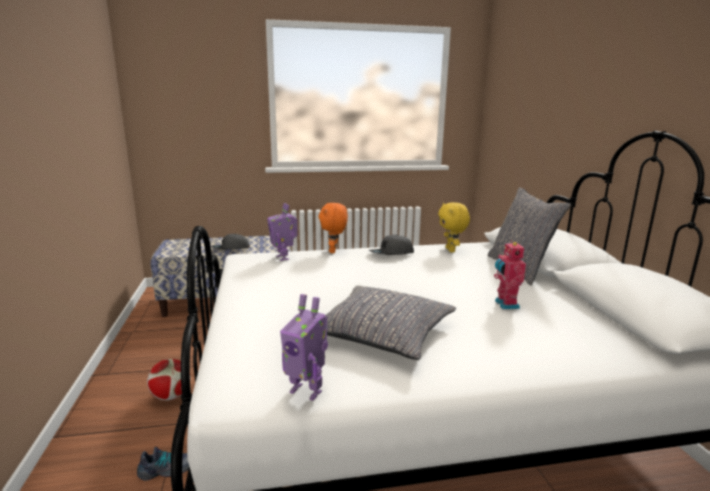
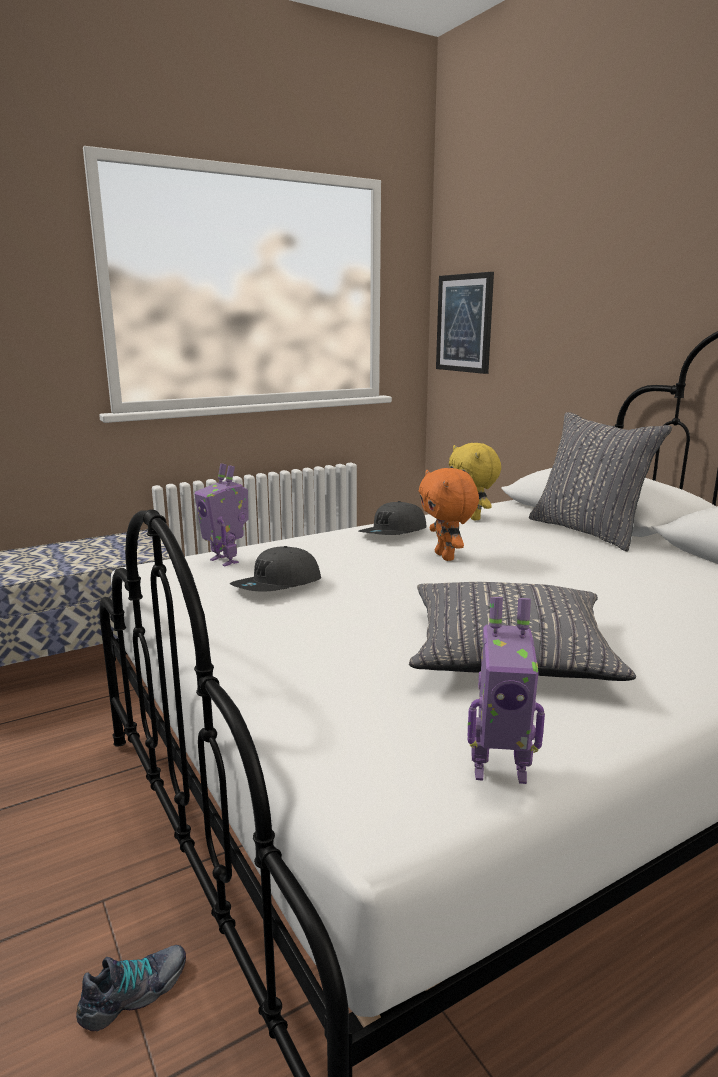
camera: 20 degrees left, 0 degrees up
(171, 396) = (56, 854): football -> none
(230, 249) = (70, 563): grey cap -> grey cap (277, 586)
(334, 251) = (299, 540): orange plush toy -> orange plush toy (446, 557)
(499, 120) = (464, 323): none -> picture
(505, 304) = (626, 582): toy robot -> none

